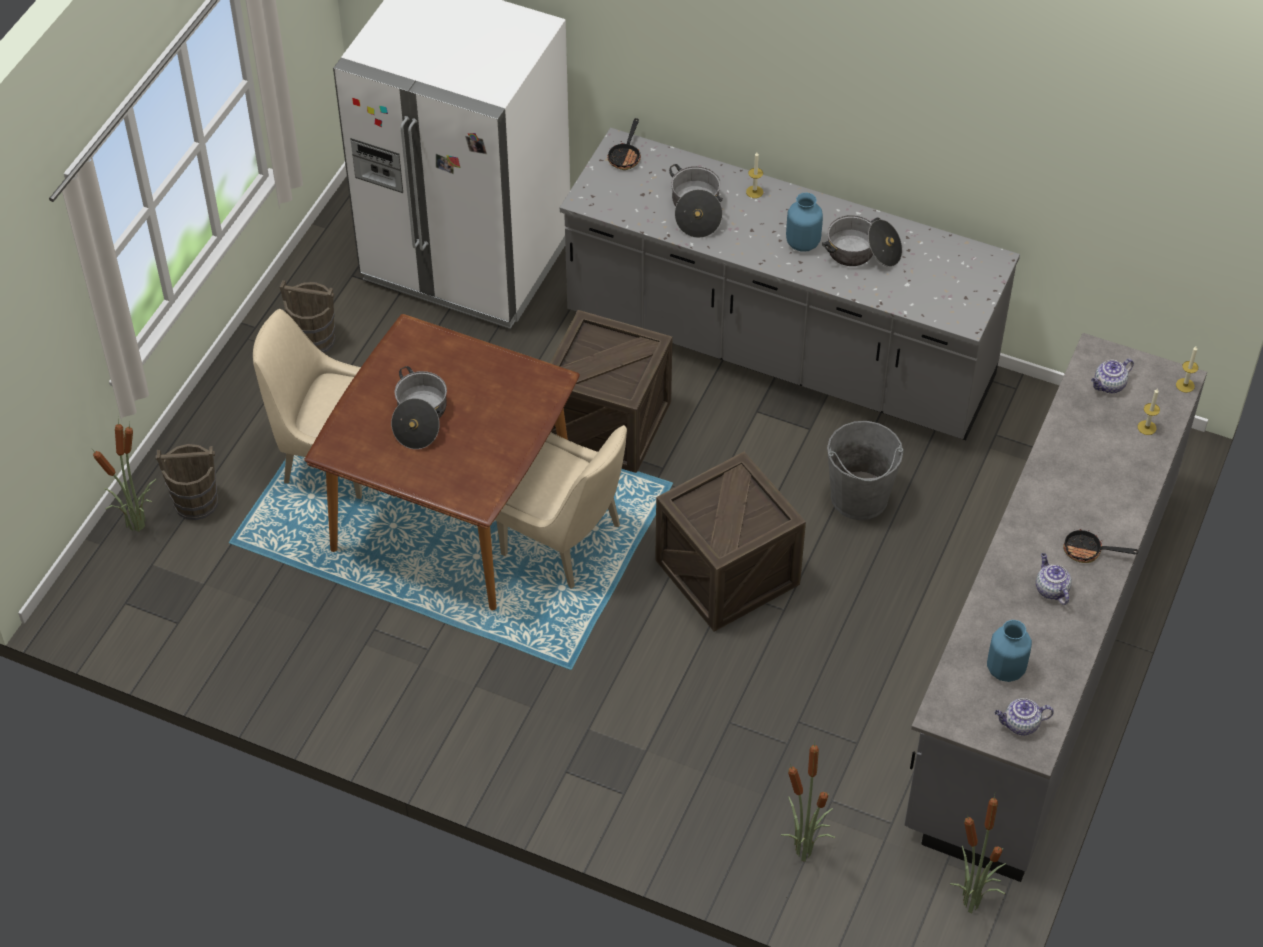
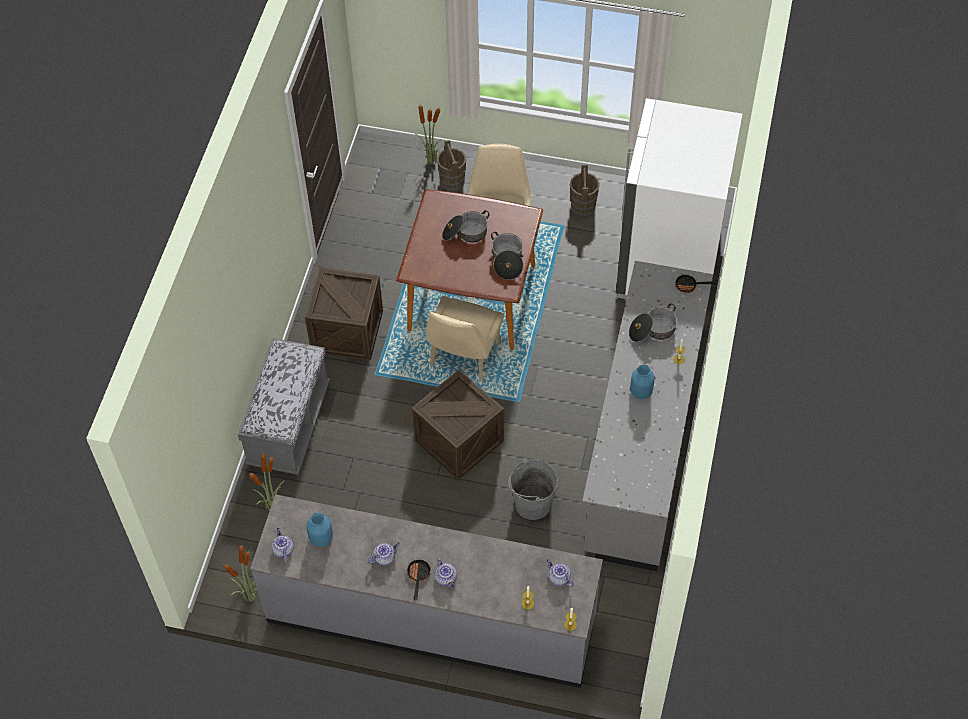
camera: 80 degrees right, 5 degrees up
(607, 423) = (557, 361): crate -> crate (347, 331)
(643, 808) = (289, 425): none -> grey bench
(862, 253) = (641, 426): cooking pot -> cooking pot (507, 261)
(1096, 517) = (446, 579): none -> teapot

